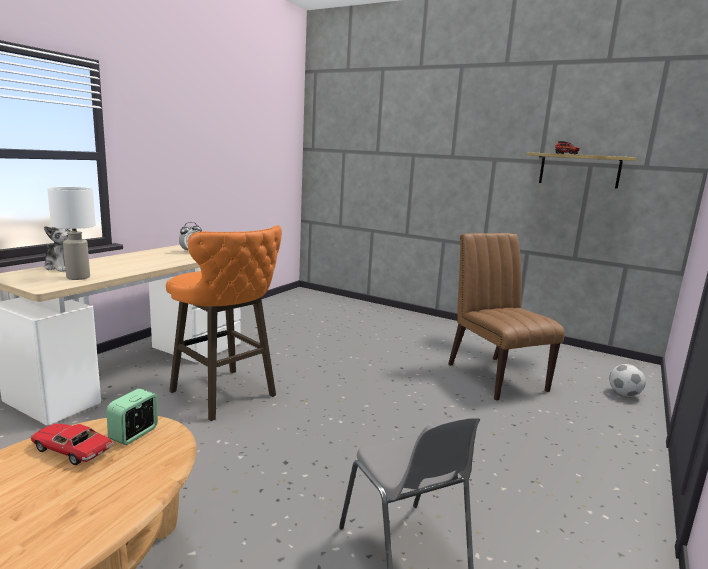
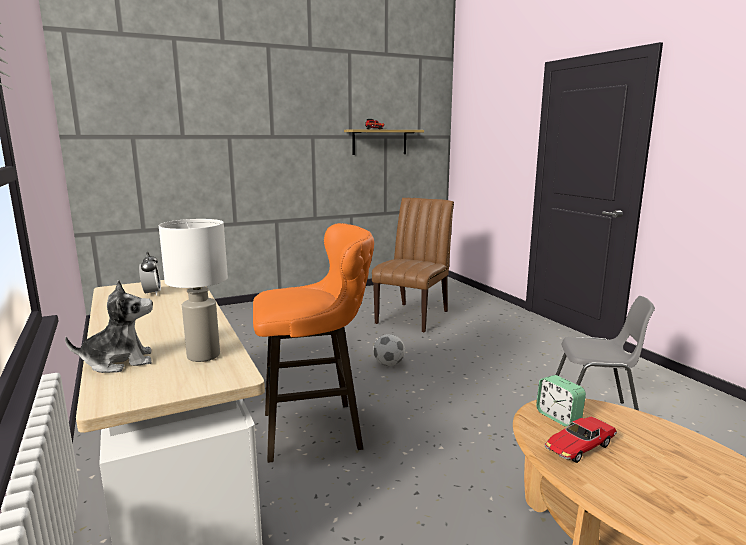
camera: 55 degrees left, 0 degrees up
(496, 378) = (412, 317): brown chair -> brown chair turned 105 degrees clockwise
(623, 394) = (469, 296): football -> football (388, 364)

